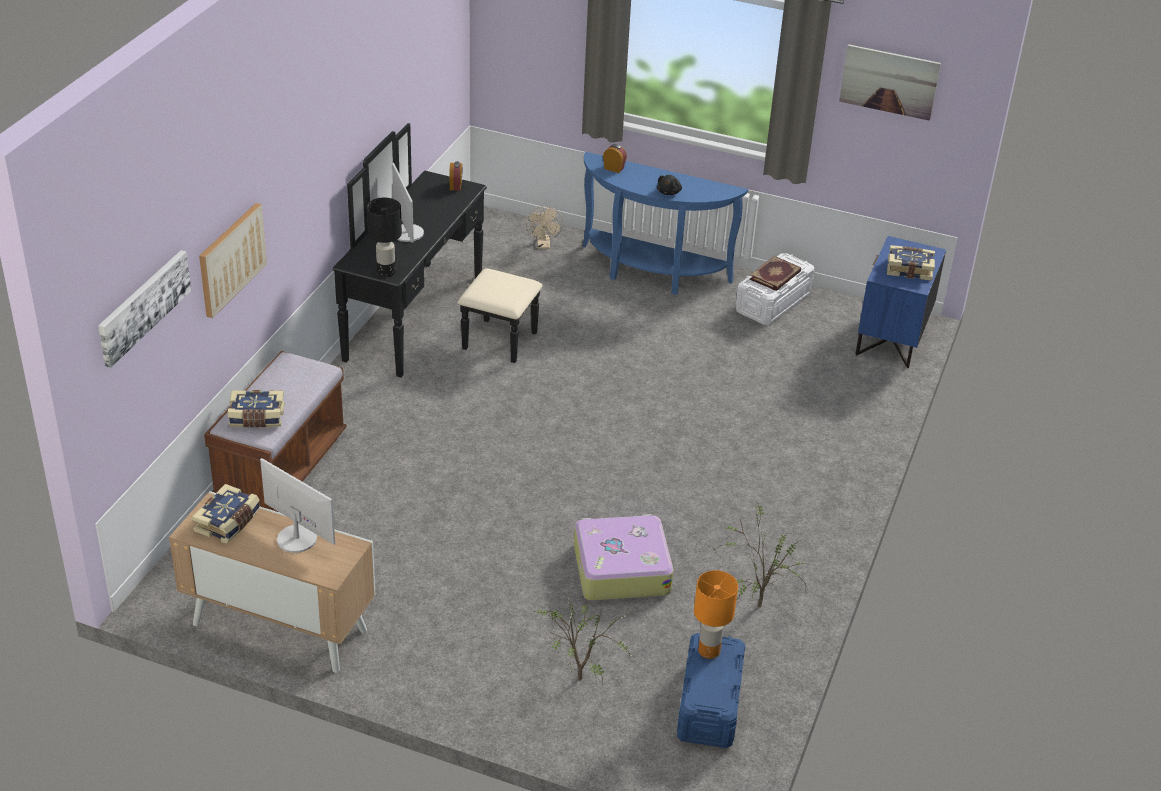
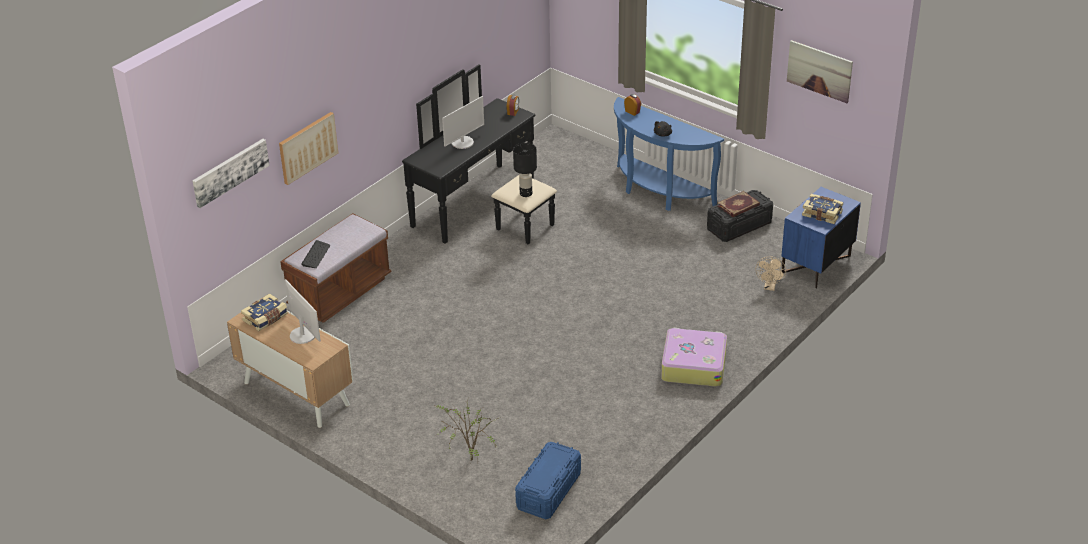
camera: 20 degrees right, 0 degrees up
(256, 418) = (316, 255): book -> keyboard
(385, 272) = (435, 168): black table lamp -> black table lamp (525, 193)
(407, 233) = (463, 142): monitor -> monitor turned 135 degrees counterclockwise
(543, 245) = (589, 162): beige fan -> beige fan (770, 287)
(620, 568) = (533, 394): suitcase -> suitcase (693, 365)
(708, 651) = (551, 454): orange table lamp -> none
(756, 604) = (614, 433): potted plant -> none
(773, 302) = (739, 226): white storage box -> black storage box

